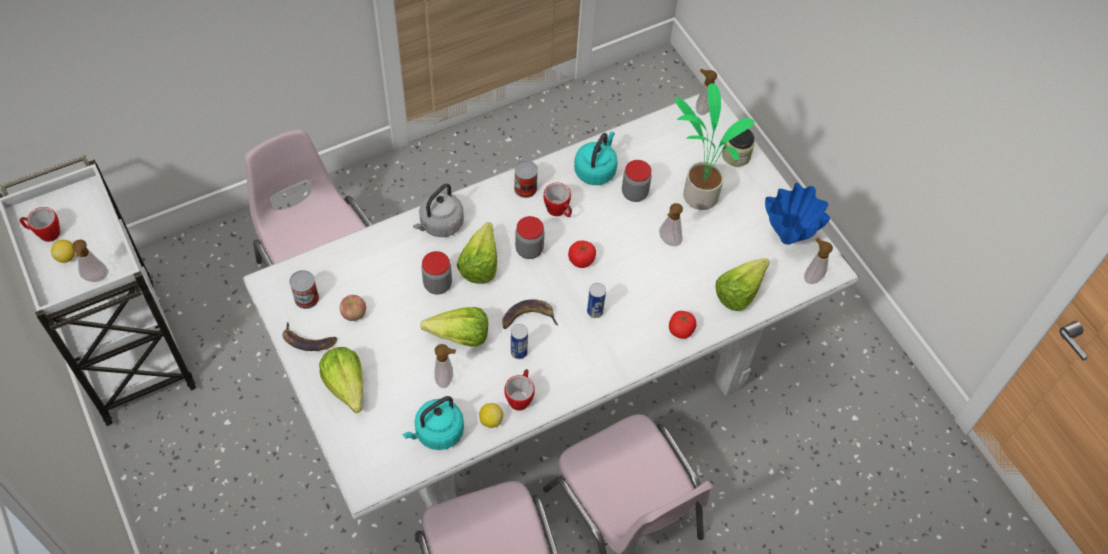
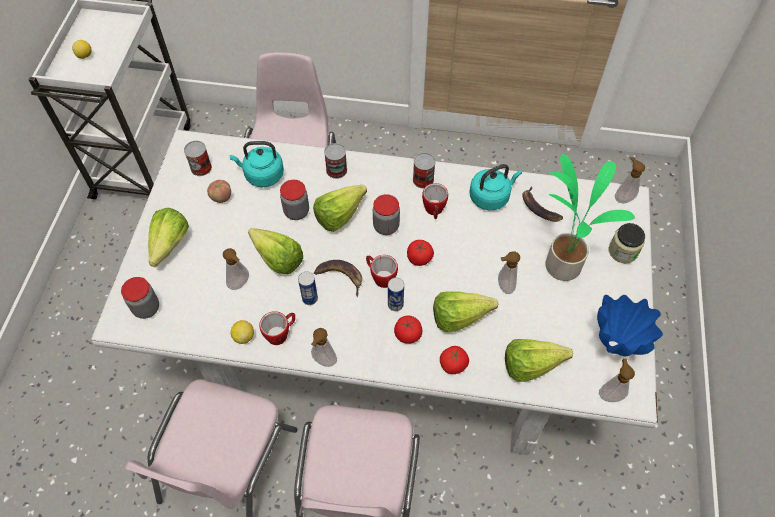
camera: 40 degrees right, 0 degrees up
(45, 233) = (87, 35): mug -> mug (380, 277)
(96, 279) = (87, 79): soap dispenser -> soap dispenser (323, 362)
(307, 341) = (174, 197): banana -> banana (539, 208)
(437, 433) = (198, 320): turquoise kettle -> turquoise kettle (262, 175)
(440, 225) = (336, 170): grey kettle -> can
(625, 329) = (407, 335): none -> tomato
(634, 193) = (507, 232): jar -> jar (146, 308)
(659, 287) = (464, 318): none -> lettuce

